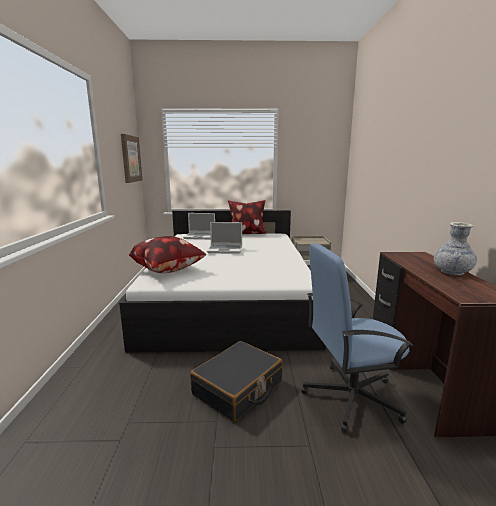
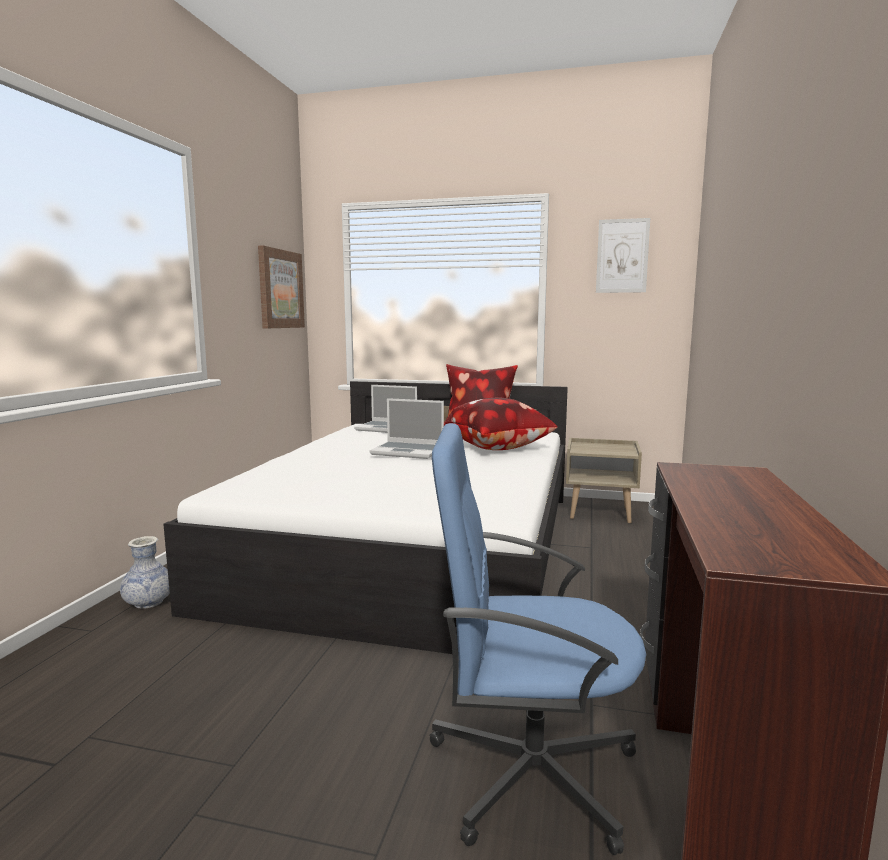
camera: 15 degrees right, 5 degrees down
(169, 271) = (275, 478): pillow -> pillow (499, 449)
(238, 388) = (315, 712): black suitcase -> none
(315, 143) = (622, 256): none -> picture
(452, 272) = (776, 508): vase -> vase (149, 602)

